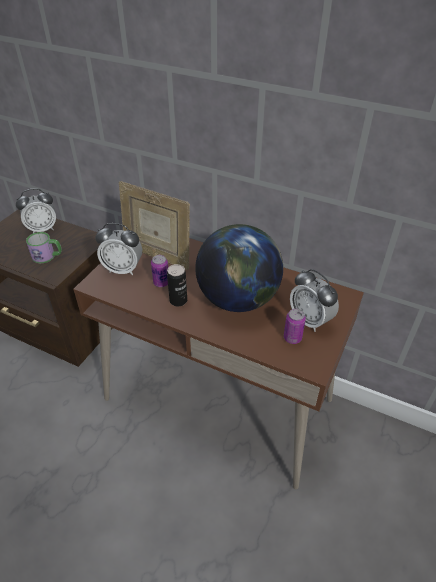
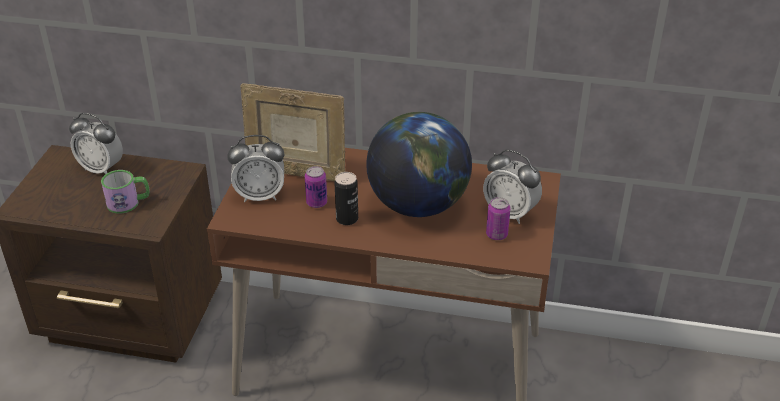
camera: 15 degrees left, 5 degrees down
(42, 229) = (101, 169): alarm clock -> alarm clock turned 60 degrees clockwise

